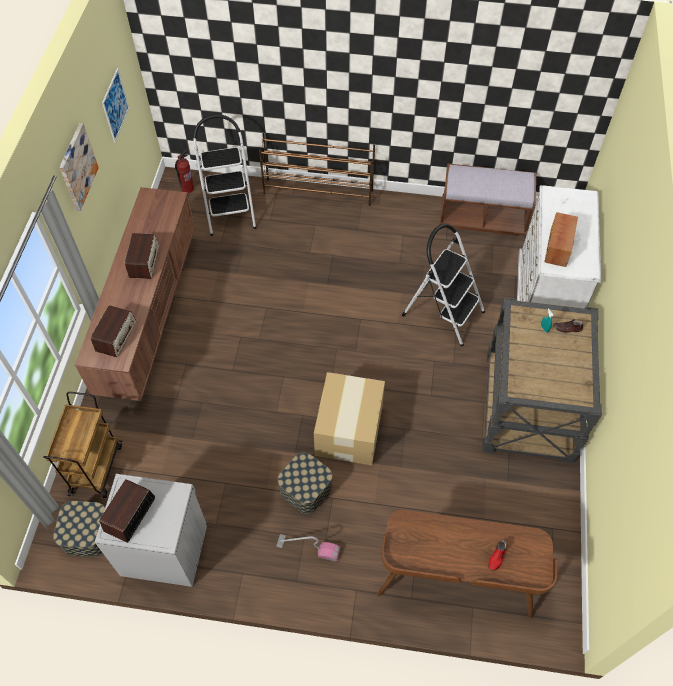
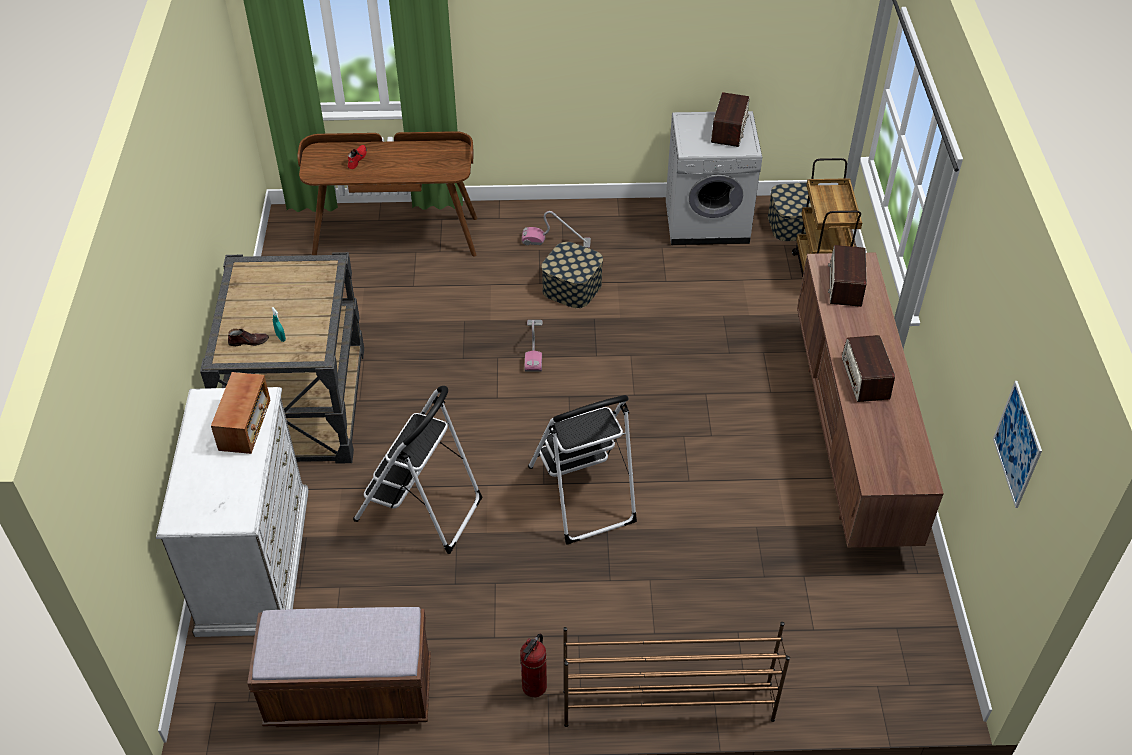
camera: 170 degrees right, 10 degrees down
(77, 167) = (980, 290): picture -> none
(187, 188) = (914, 675): fire extinguisher -> fire extinguisher (534, 687)
(229, 207) = (818, 646): step ladder -> step ladder (582, 496)
(348, 431) = (534, 347): cardboard box -> vacuum cleaner

